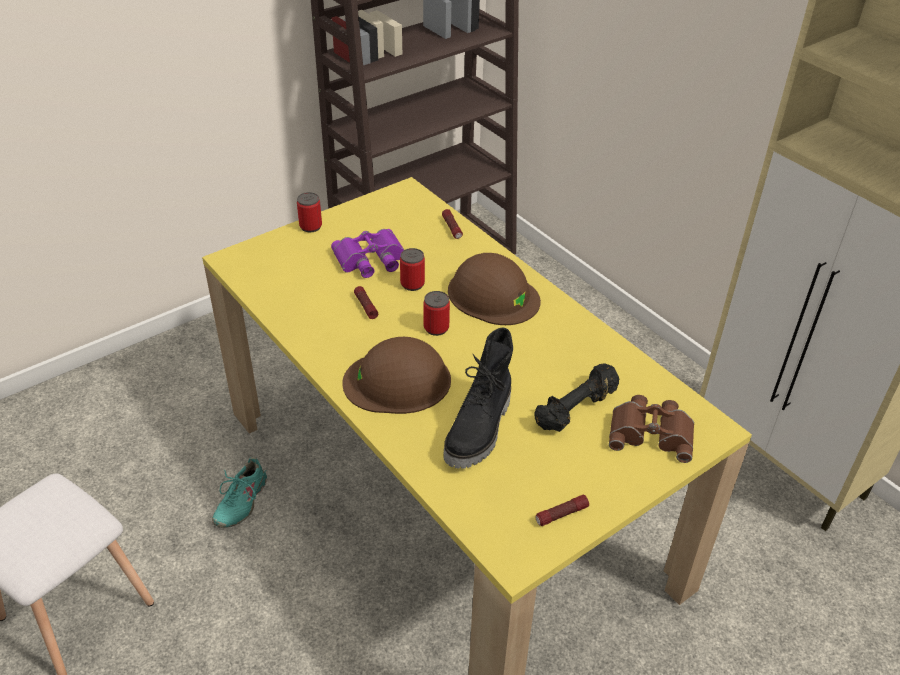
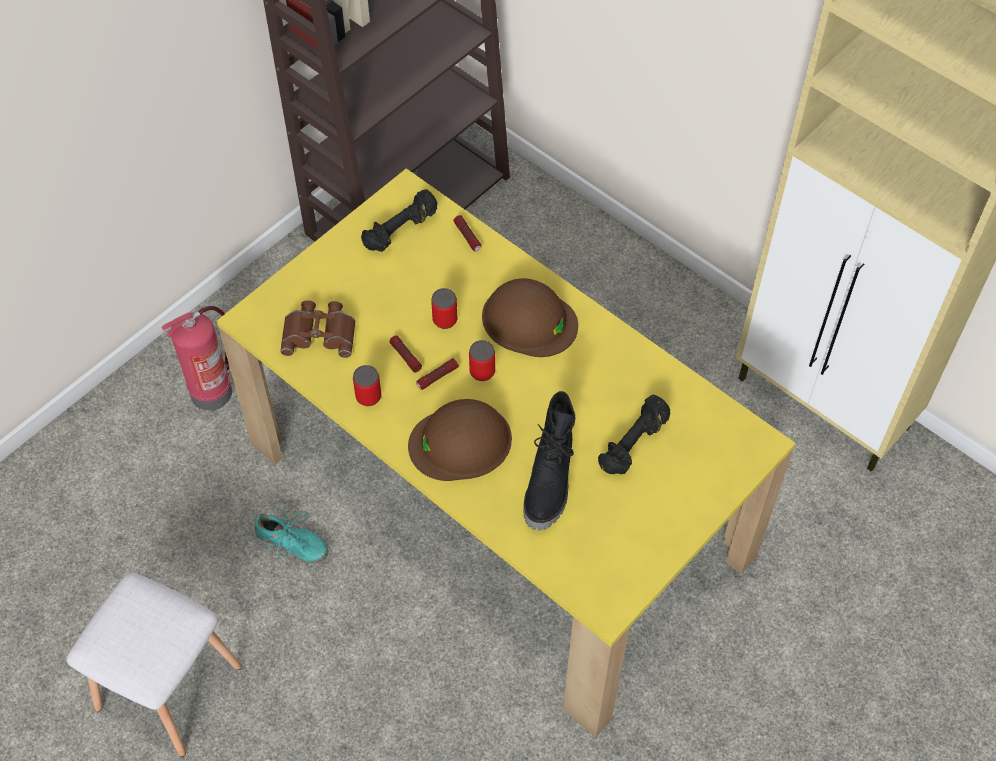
camera: 10 degrees left, 15 degrees up
(215, 368) = (212, 390): none -> fire extinguisher
(240, 501) = (291, 544): turquoise shoe -> turquoise shoe turned 75 degrees counterclockwise
(310, 226) = (317, 259): can -> can (368, 396)
(370, 260) = (394, 295): purple binoculars -> none
(393, 216) = (401, 230): none -> black dumbbell
(561, 515) = (639, 557): flashlight -> flashlight (437, 377)
(651, 432) = (705, 457): brown binoculars -> brown binoculars (320, 332)

